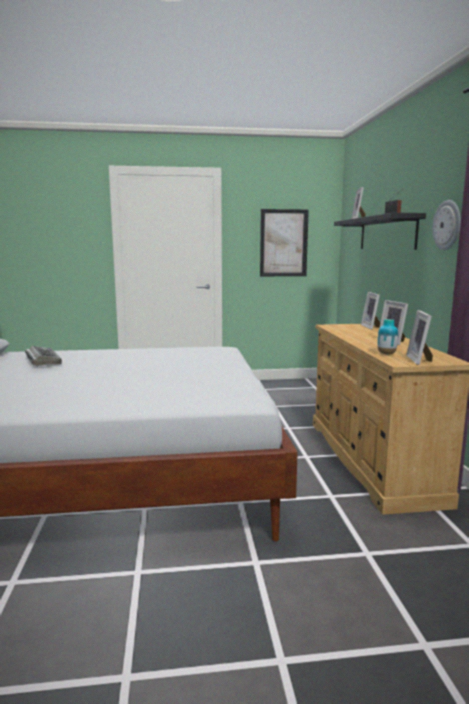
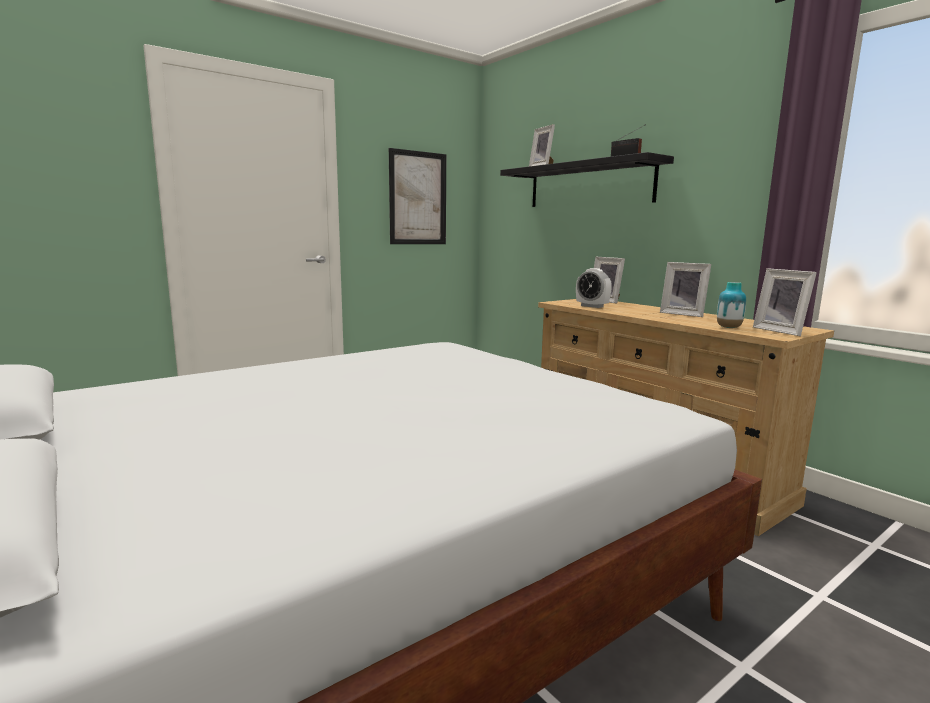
camera: 30 degrees left, 0 degrees up
(42, 360) = (177, 400): keyboard -> none
(343, 330) = (592, 306): none -> alarm clock
(447, 225) = (720, 170): wall clock -> none

